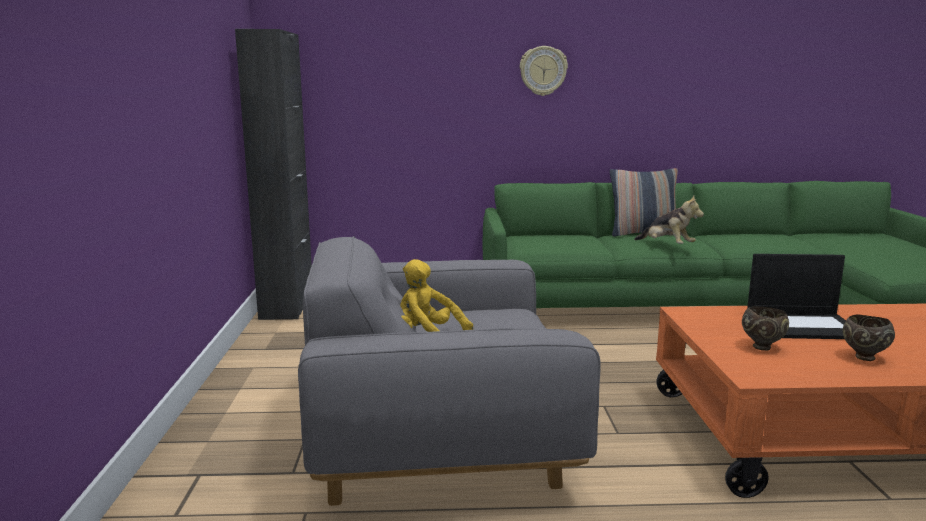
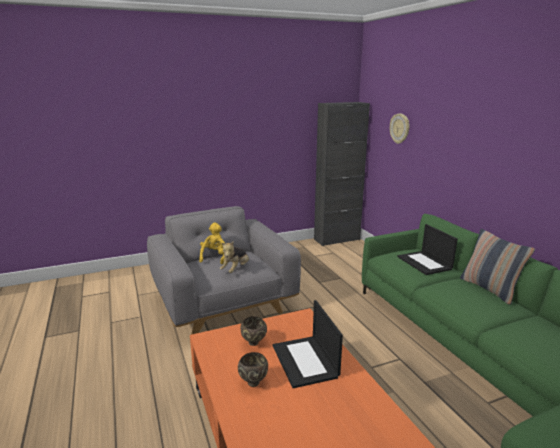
camera: 70 degrees right, 5 degrees up
(543, 71) = (475, 141): wall clock -> wall clock (400, 128)
(566, 238) = (425, 263): none -> laptop
(667, 246) = (452, 299): plush toy -> plush toy (236, 269)

